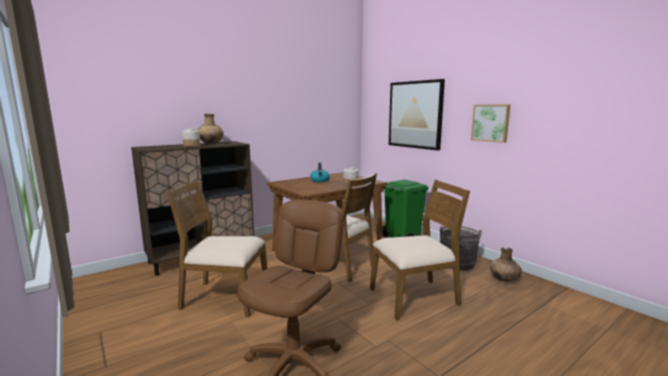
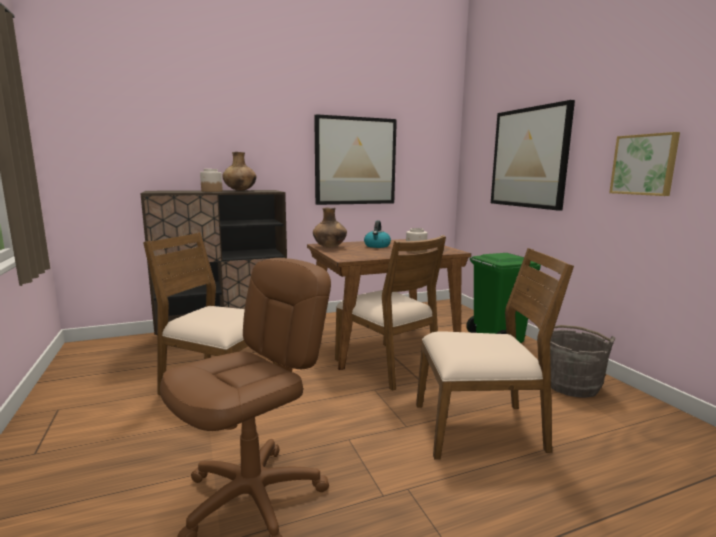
camera: 15 degrees right, 0 degrees up
(291, 117) = (355, 161): none -> picture
(504, 280) = (646, 422): brown vase -> brown vase (330, 247)

